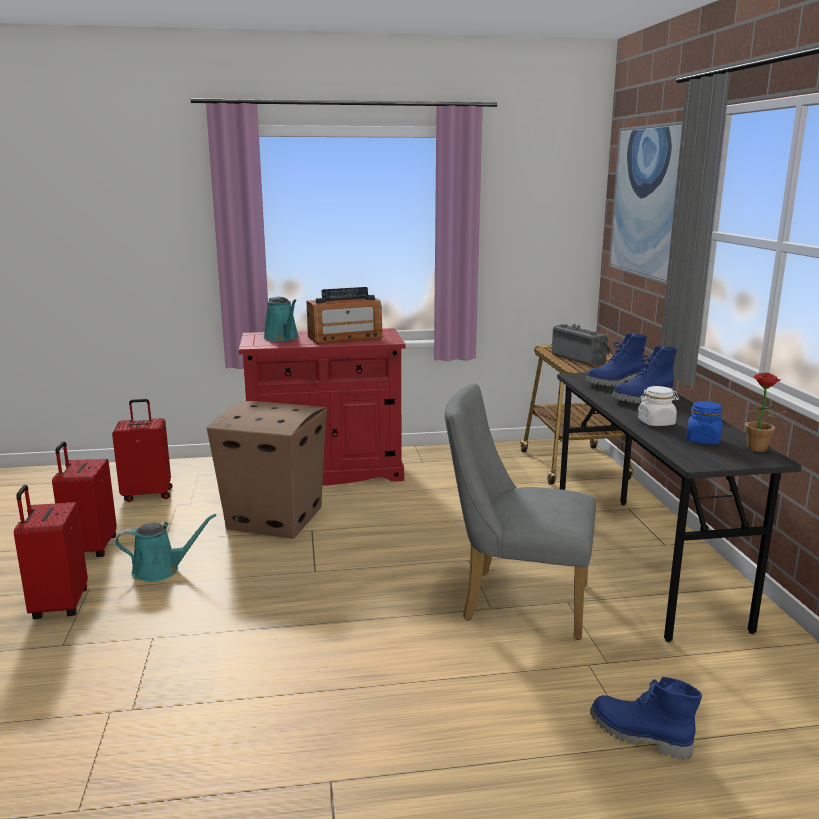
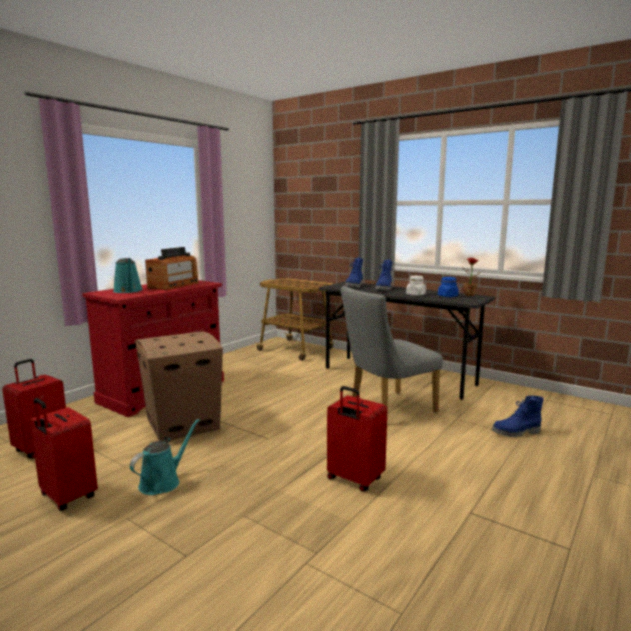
camera: 45 degrees left, 5 degrees down
(58, 605) = (124, 539): red suitcase -> red suitcase (354, 480)
(282, 338) = (128, 291): turquoise watering can -> turquoise watering can turned 45 degrees clockwise
(580, 359) = (297, 283): radio -> none
(649, 202) = (322, 191): picture -> none

